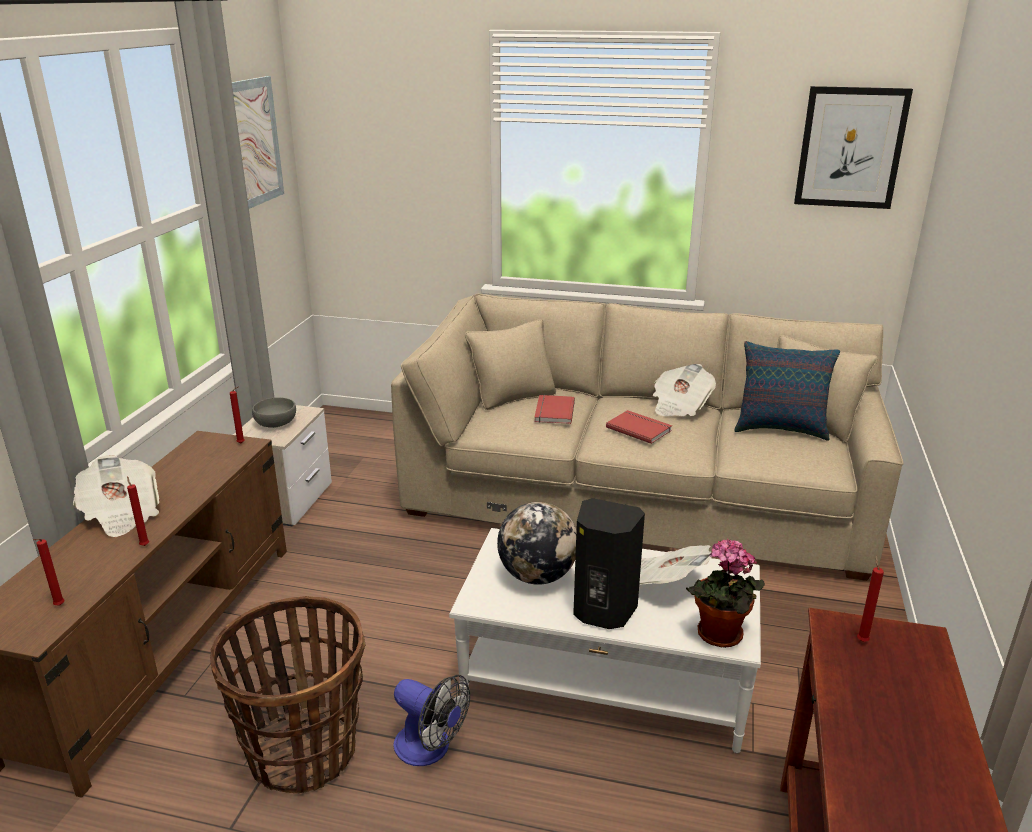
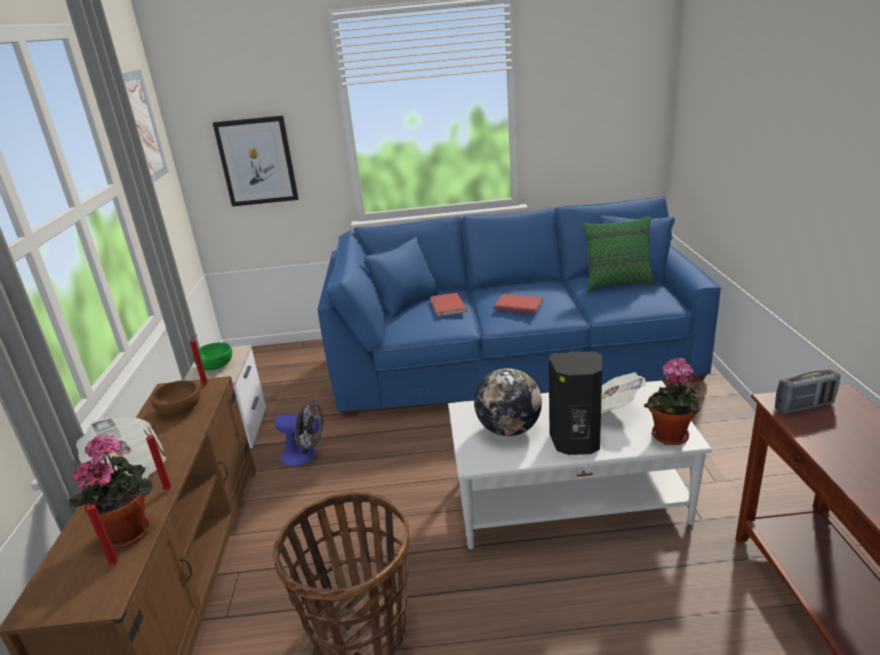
camera: 15 degrees left, 0 degrees up
(90, 576) = (130, 530): none -> potted plant
(201, 464) = (179, 409): none -> brown bowl
(276, 423) = (216, 365): grey bowl -> green bowl
(430, 749) = (465, 594): fan -> fan (304, 456)
(634, 499) = (512, 364): beige sofa -> blue sofa
(679, 405) = (537, 283): newspaper -> none
(780, 430) = (618, 285): blue pillow -> green pillow
(850, 148) = (617, 70): picture -> picture (257, 161)
(861, 640) = (804, 406): red candle -> radio

